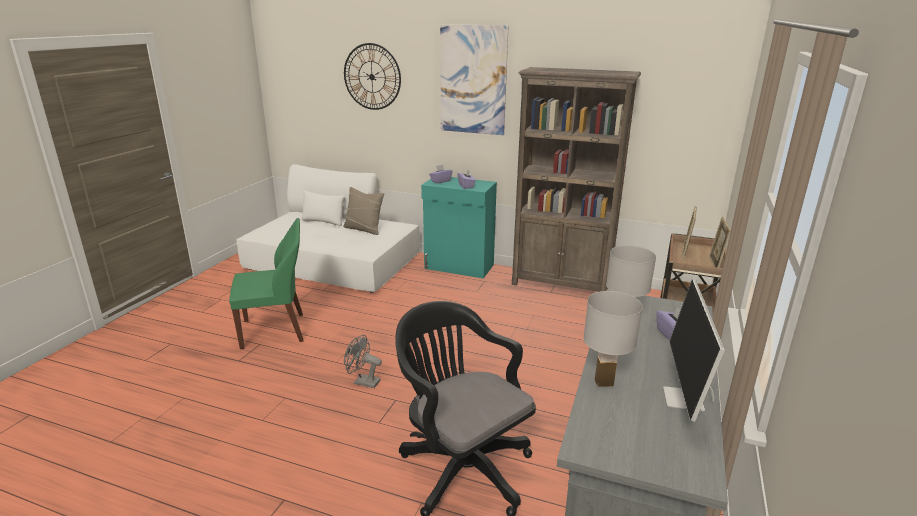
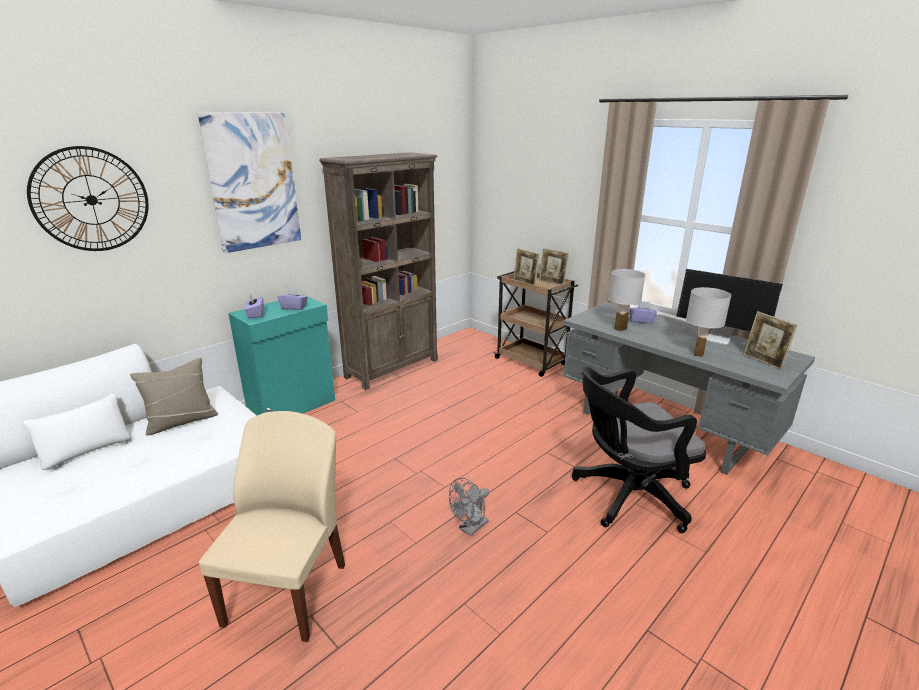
camera: 65 degrees left, 0 degrees up
(275, 331) = (288, 591): green chair -> beige chair
(637, 440) = (763, 362): none -> picture frame

